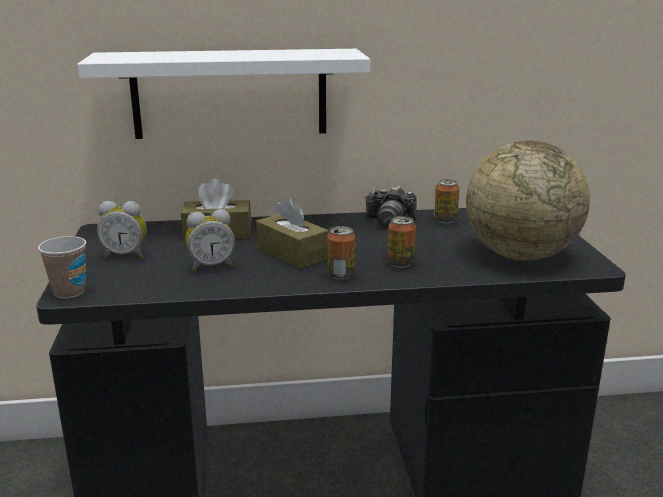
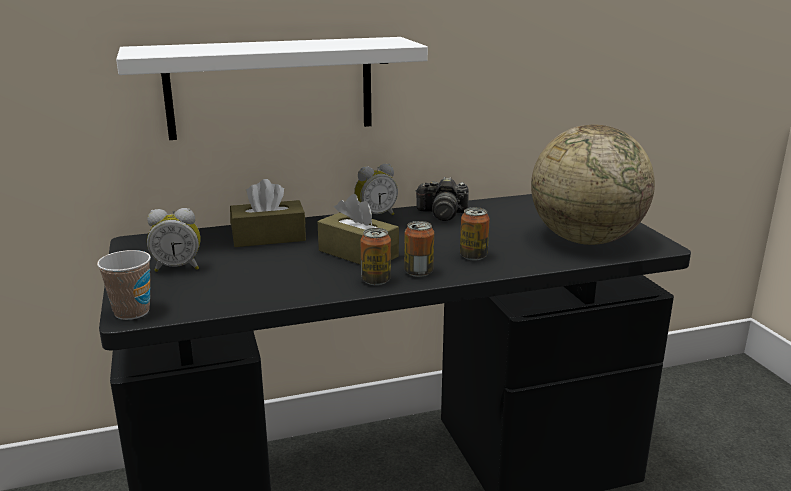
camera: 10 degrees left, 0 degrees up
(211, 266) = (278, 273): alarm clock -> alarm clock (375, 216)
(445, 220) = (497, 210): can -> can (376, 280)

